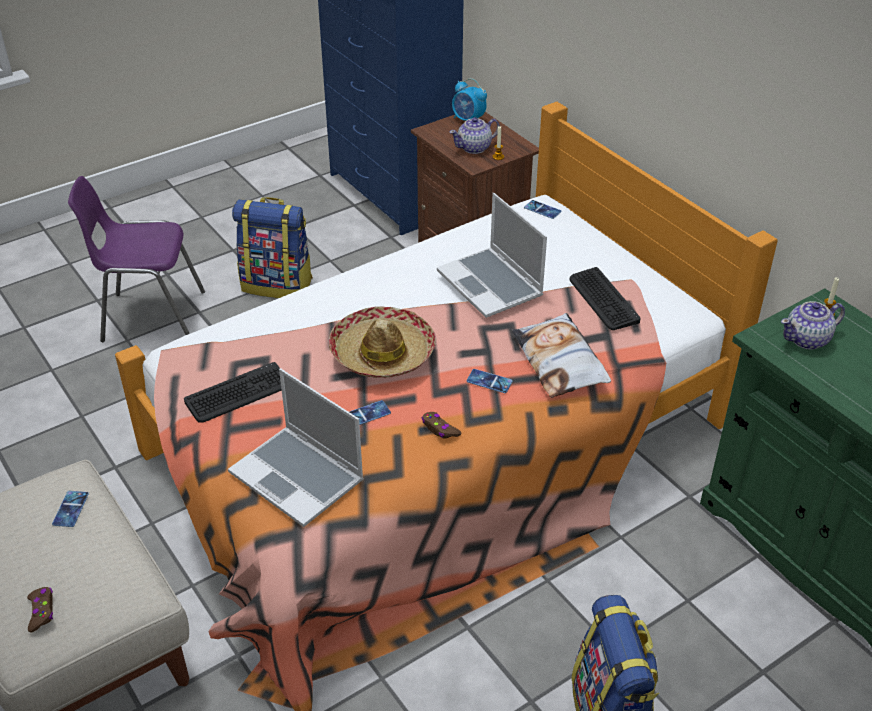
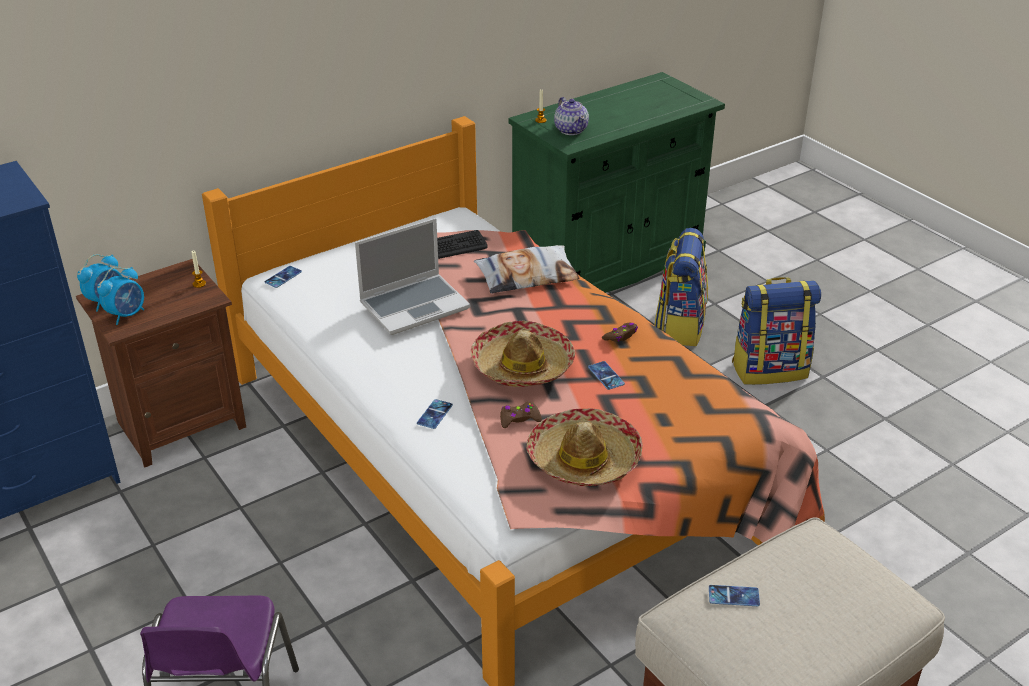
camera: 90 degrees left, 5 degrees down
(41, 611) = (865, 593): brown game controller -> brown game controller (519, 419)
(238, 394) = (584, 459): keyboard -> hat
(278, 284) = (191, 592): backpack -> backpack (679, 326)
(299, 477) = (693, 412): laptop -> none
(449, 131) = (127, 314): none -> alarm clock
(474, 148) = (173, 298): teapot -> none
(489, 381) = (560, 307): phone -> phone (434, 414)

